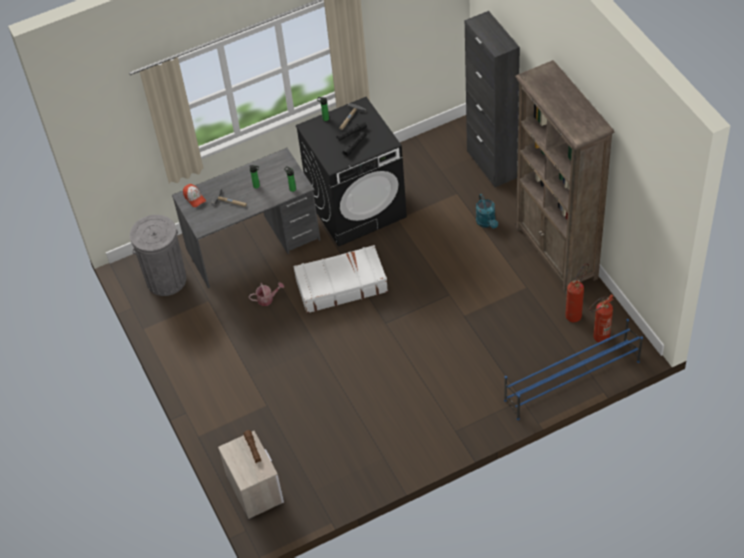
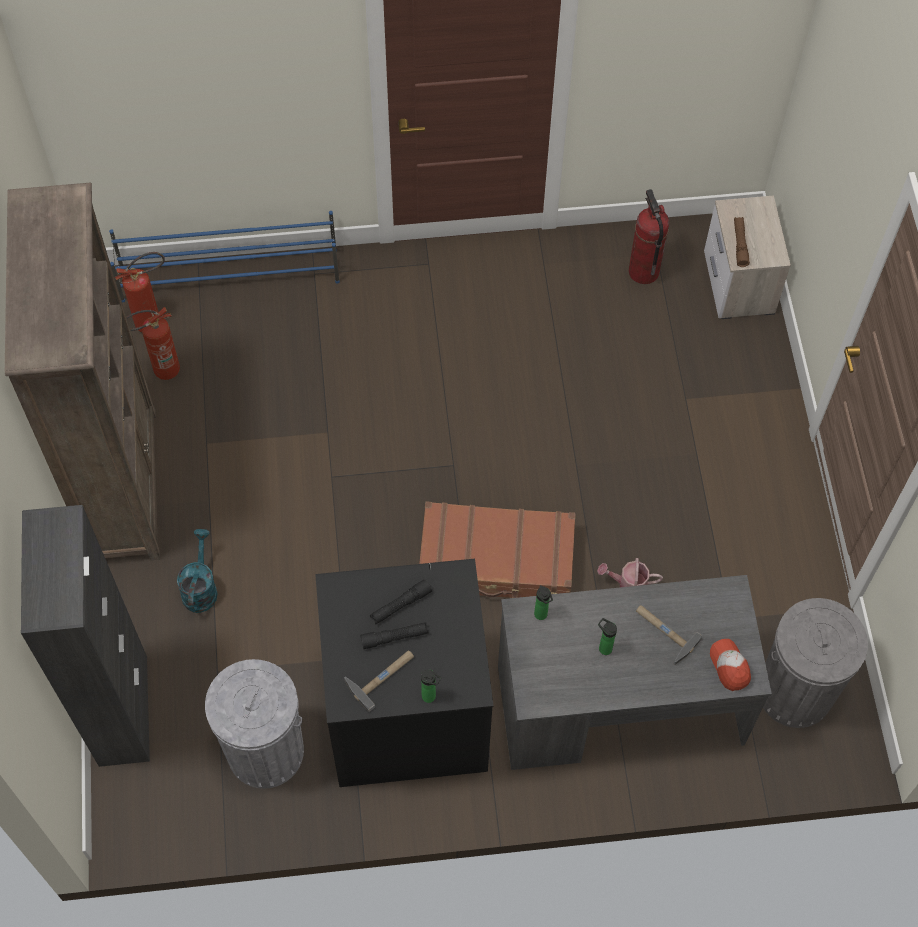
camera: 165 degrees left, 10 degrees up
(318, 475) = (643, 271): none -> fire extinguisher
(341, 285) = (496, 561): white suitcase -> brown suitcase
(415, 172) = (265, 751): none -> grey trash can

